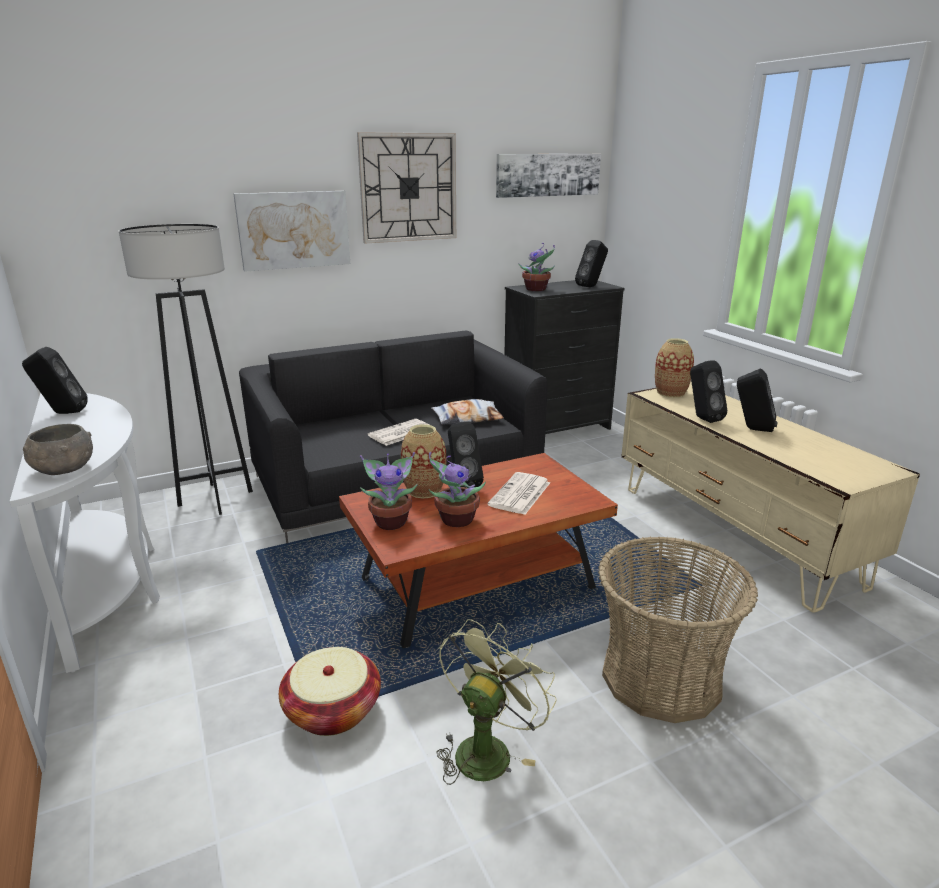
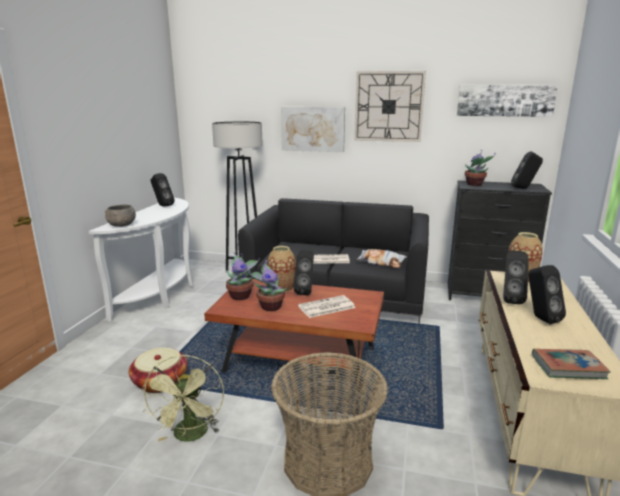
camera: 40 degrees right, 5 degrees down
(487, 748) = (191, 436): green fan -> green fan turned 105 degrees clockwise
(840, 466) = (568, 367): none -> book

